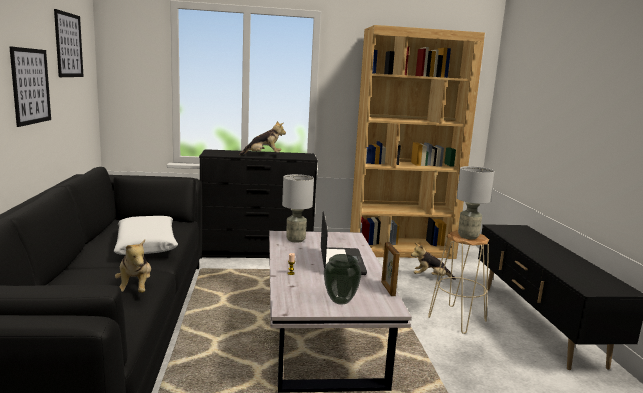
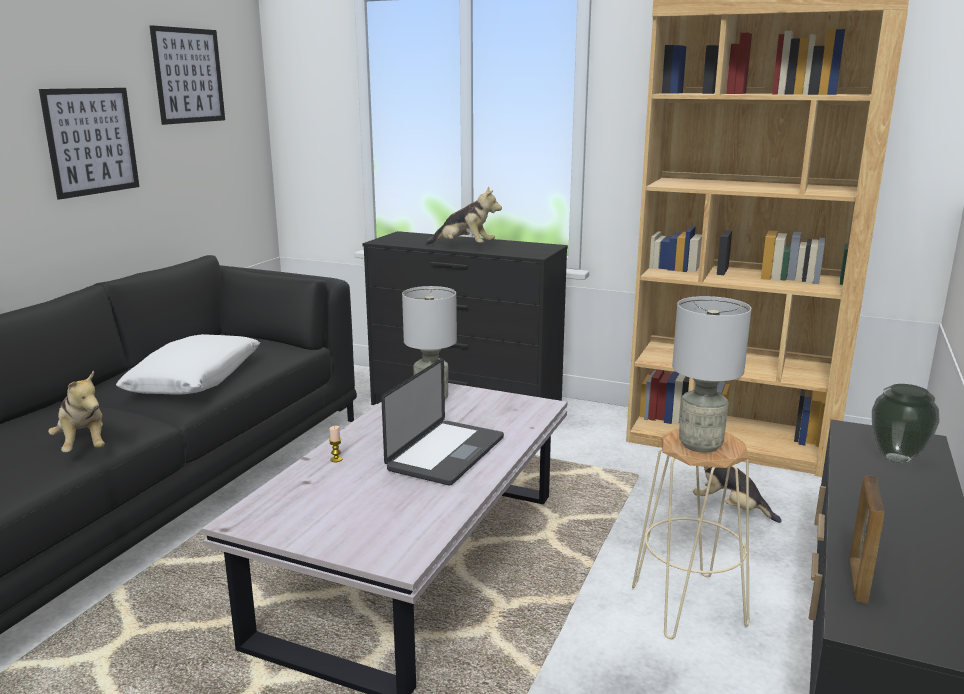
camera: 30 degrees right, 5 degrees up
(135, 289) = (84, 446): plush toy -> plush toy turned 45 degrees counterclockwise
(339, 301) = (337, 525): vase -> vase (895, 458)
(388, 289) = (449, 521): picture frame -> picture frame (857, 581)

